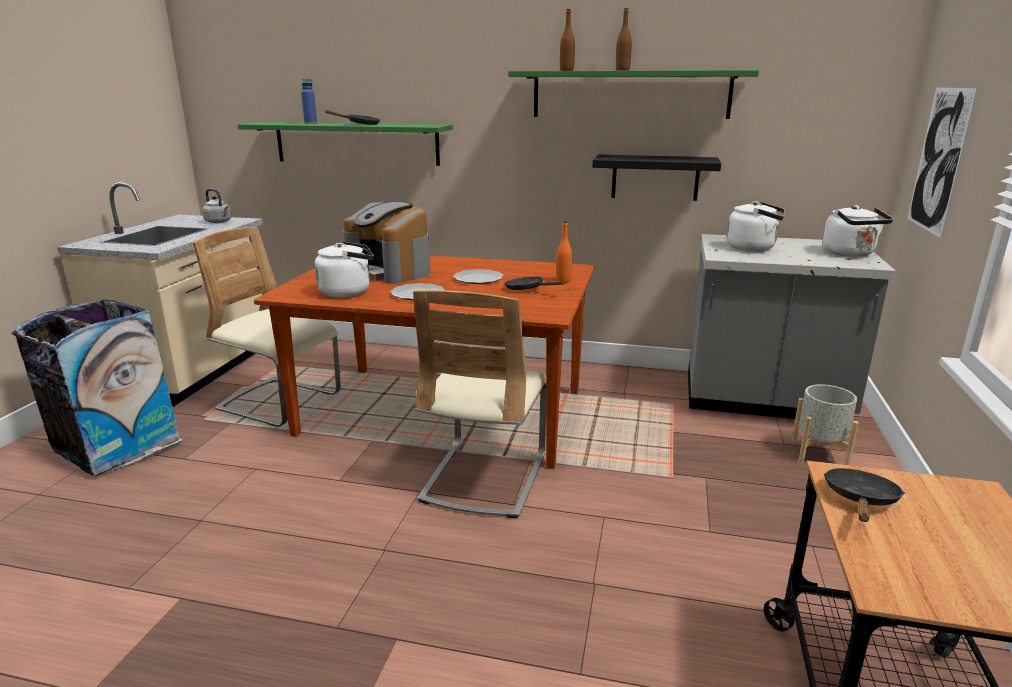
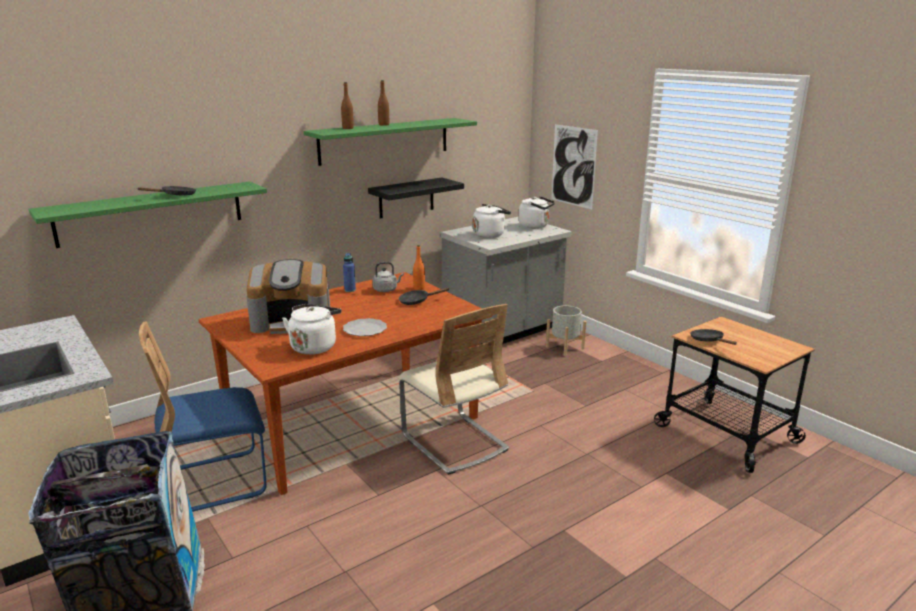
camera: 50 degrees left, 0 degrees up
(219, 222) = (40, 332): grey kettle -> grey kettle (386, 290)
(280, 403) = (215, 483): beige chair -> blue chair
(310, 123) = (113, 202): blue bottle -> blue bottle (350, 290)
(478, 279) = (369, 305): plate -> none

